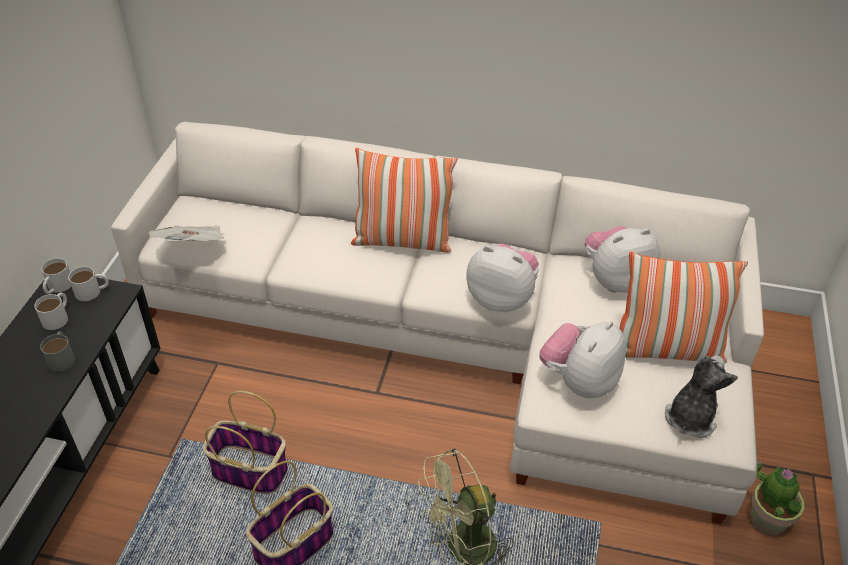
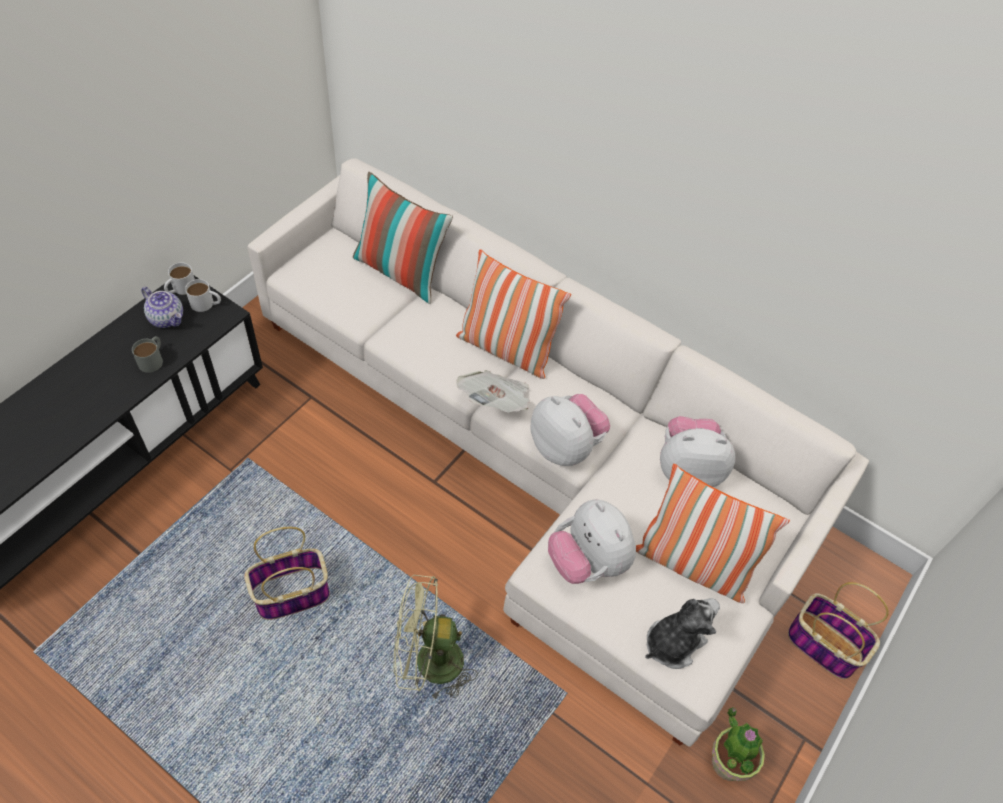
camera: 20 degrees right, 10 degrees up
(58, 317) = (167, 318): white mug -> teapot
(194, 247) = (315, 288): newspaper -> newspaper (496, 402)
(248, 470) = (287, 510): basket -> basket (822, 645)
(268, 210) = (401, 272): none -> pillow
(579, 381) = (587, 561): plush toy -> plush toy turned 90 degrees counterclockwise

